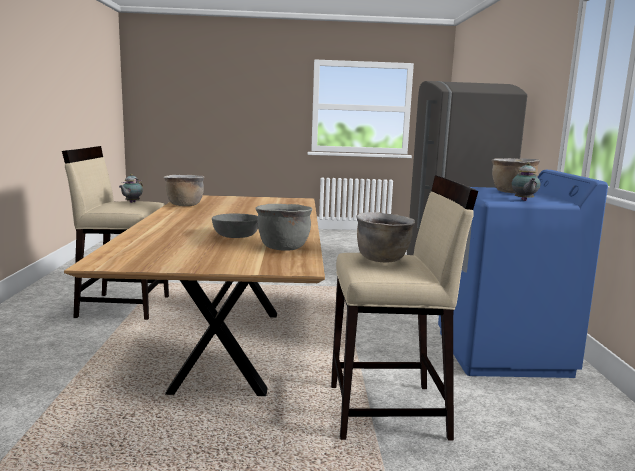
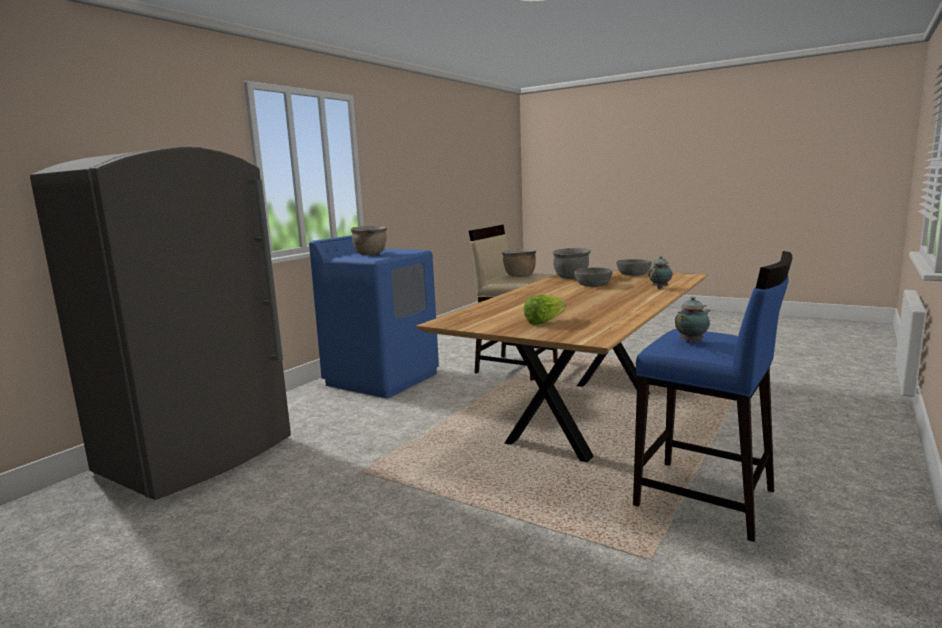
camera: 145 degrees left, 0 degrees up
(123, 306) = (706, 499): beige stool -> blue stool
(184, 205) = (615, 320): brown cooking pot -> none
(194, 261) = (633, 274): none -> grey bowl
(233, 202) = (544, 322): none -> lettuce
(523, 200) = (403, 249): teapot -> teapot (660, 288)

